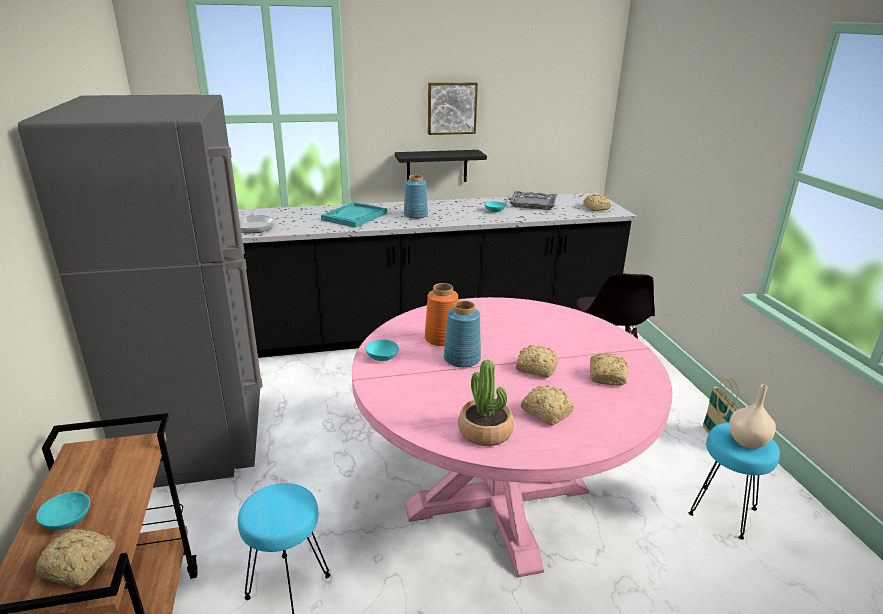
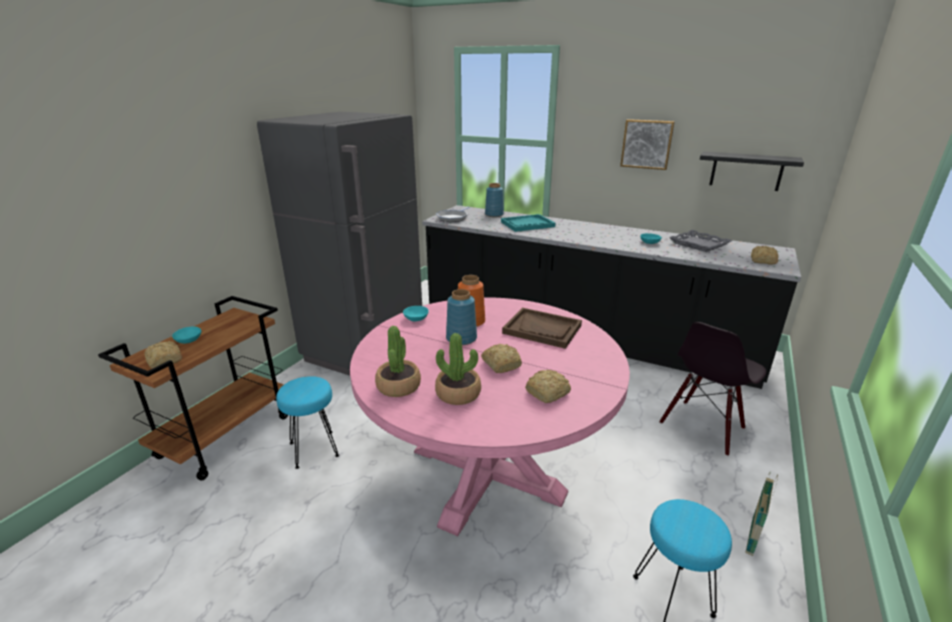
camera: 40 degrees right, 0 degrees up
(415, 215) = (574, 232): blue vase -> blue vase (493, 215)
(437, 167) = (626, 196): black shelf -> black shelf (746, 171)
(515, 322) = (542, 329): none -> brown tray
(546, 411) = (458, 393): bread -> potted plant
(748, 442) = (692, 529): beige vase -> none

